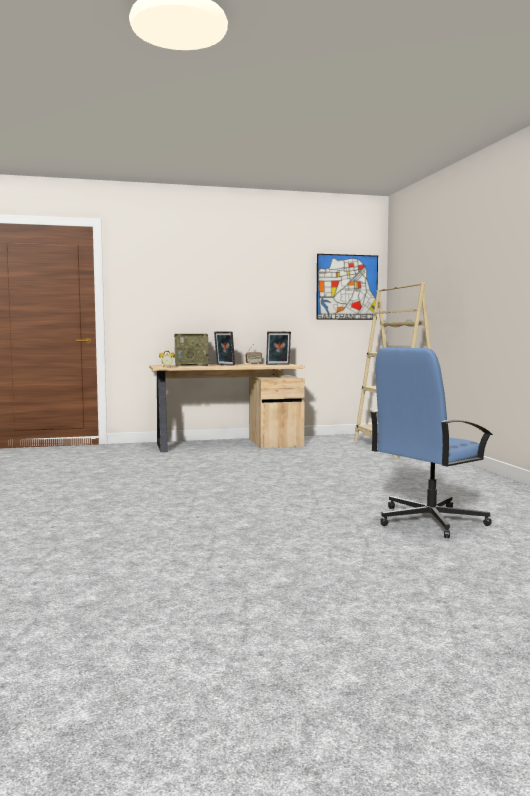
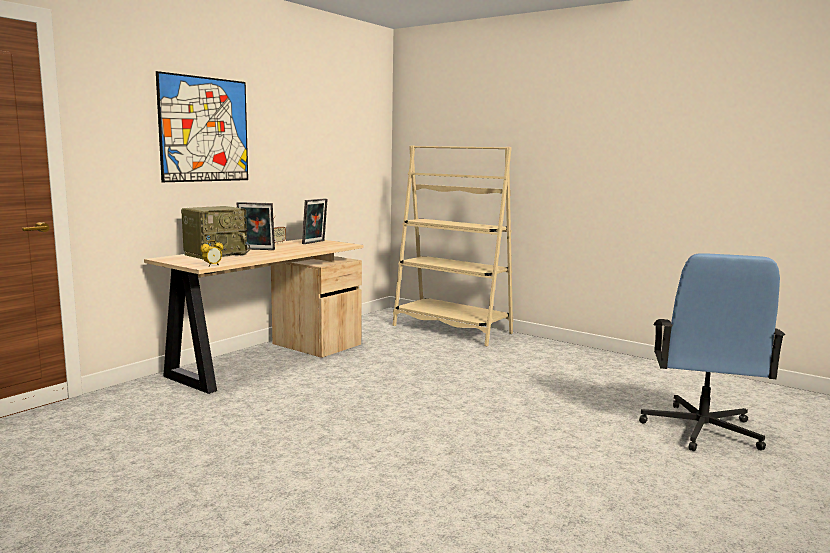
camera: 40 degrees left, 5 degrees up
(347, 287) = (360, 138): picture -> picture (204, 129)

